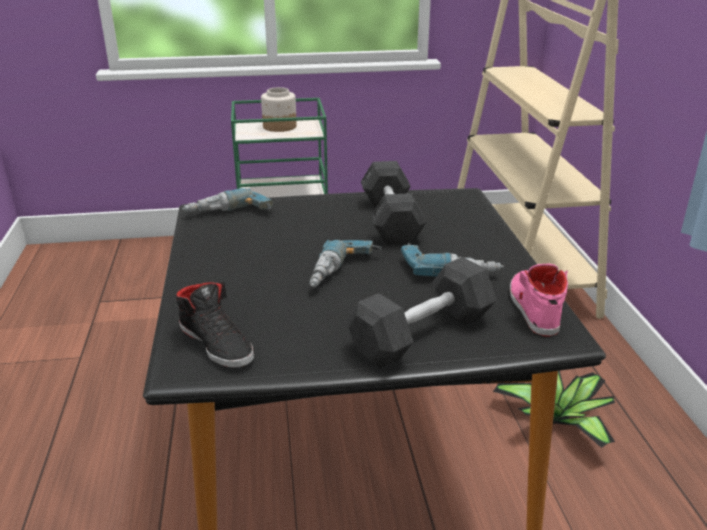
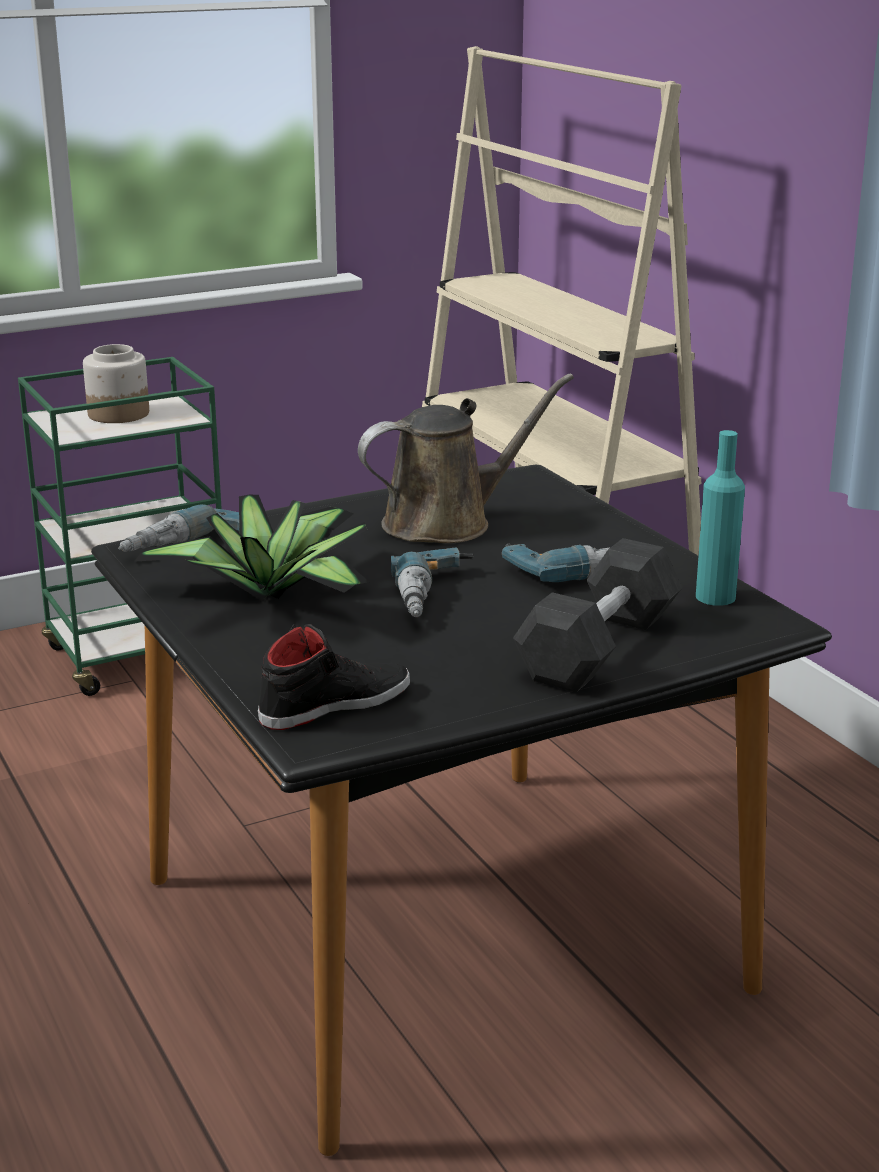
camera: 20 degrees left, 5 degrees down
(217, 343) = (334, 704): black shoe -> black shoe turned 60 degrees counterclockwise
(391, 220) = (447, 522): grey dumbbell -> brown watering can
(532, 307) = (715, 597): pink shoe -> turquoise bottle
(558, 419) = (705, 806): potted plant -> potted plant (272, 593)

